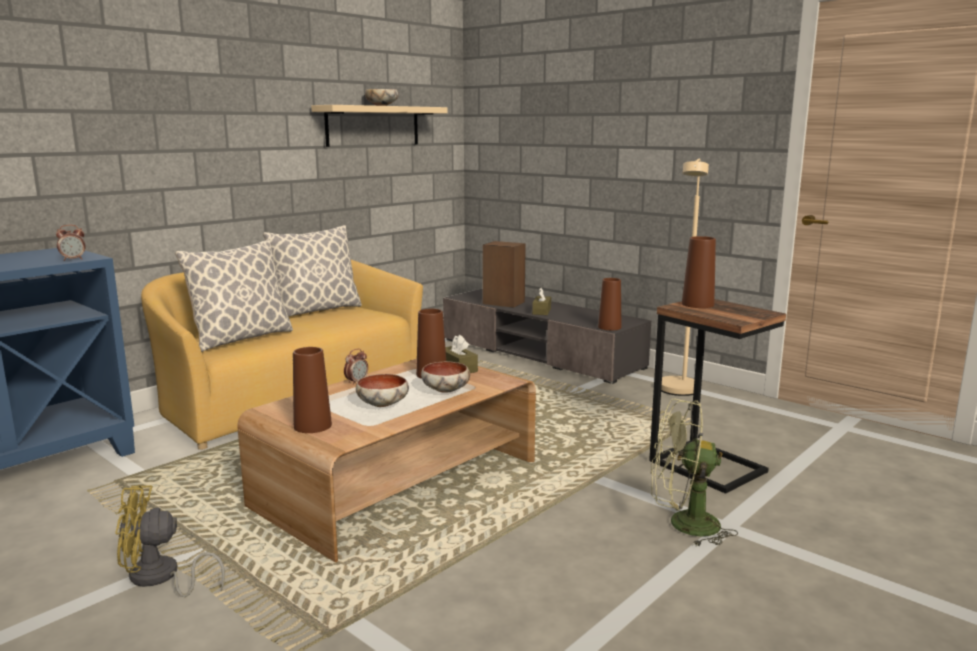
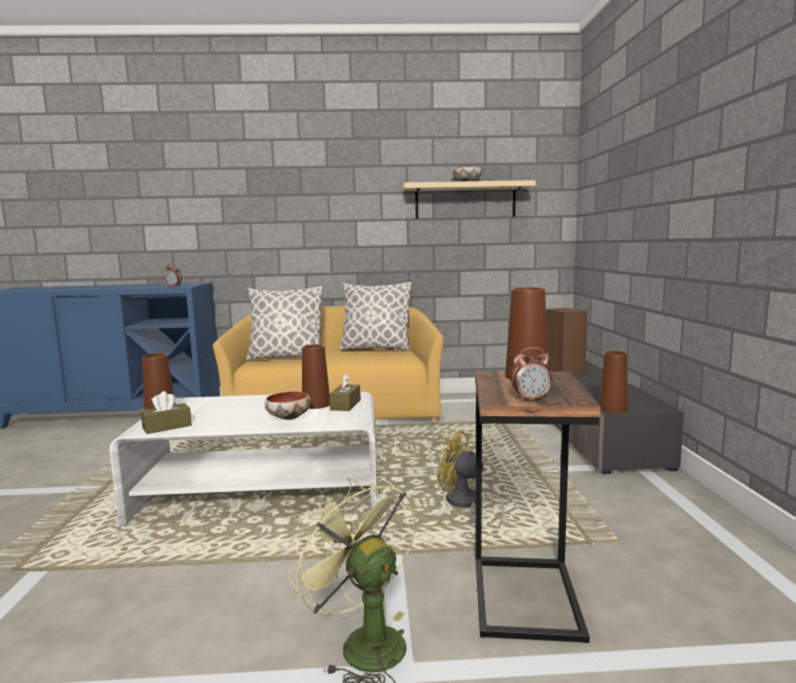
camera: 45 degrees right, 5 degrees down
(160, 578) = (56, 494): yellow fan -> yellow fan (465, 504)
(356, 382) = (262, 397): alarm clock -> alarm clock (531, 399)
(383, 404) = (229, 415): bowl -> none
(398, 482) = (262, 491): brown coffee table -> white coffee table
(541, 311) = (580, 382): brown tissue box -> brown tissue box (167, 427)
(678, 393) = (664, 507): beige floor lamp -> none

